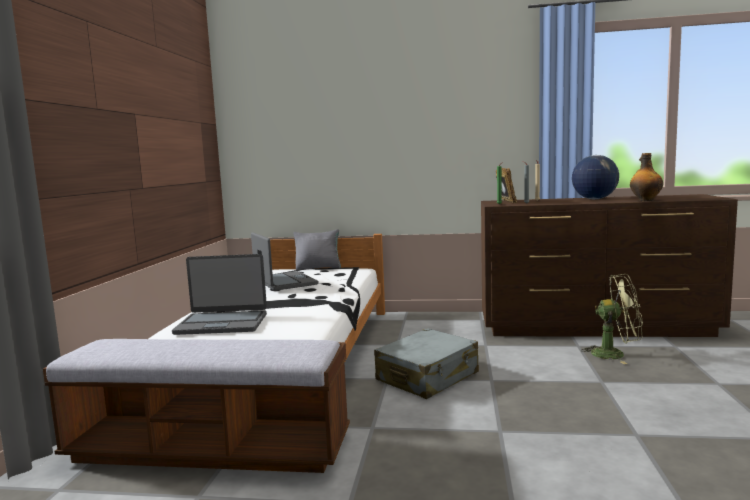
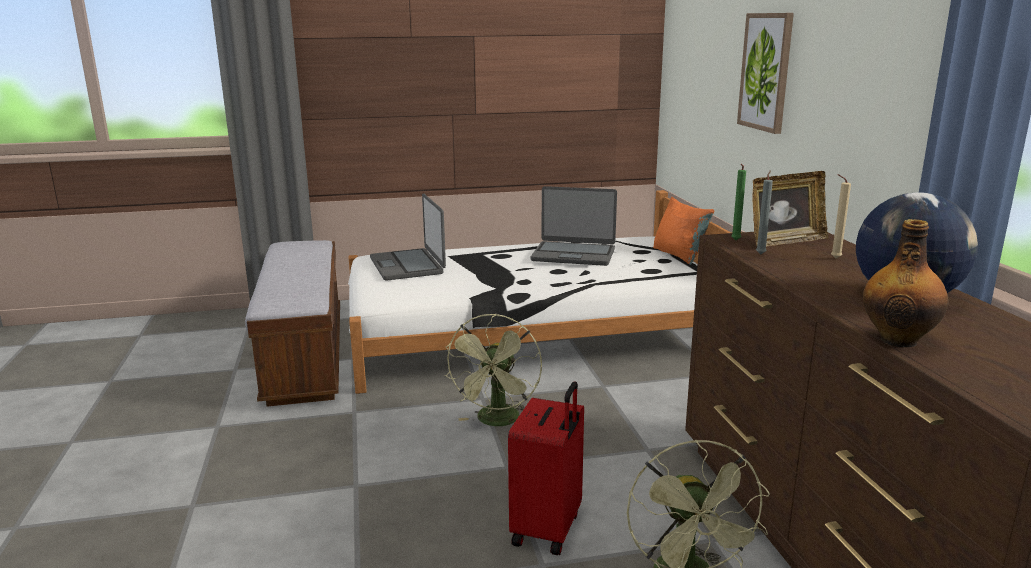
camera: 70 degrees right, 10 degrees up
(284, 282) = (573, 254): laptop -> laptop turned 60 degrees clockwise
(318, 268) = (679, 255): grey pillow -> orange pillow
(375, 135) = (766, 72): none -> picture
(427, 377) = (497, 422): grey suitcase -> green fan
(566, 376) = (548, 529): none -> red suitcase

